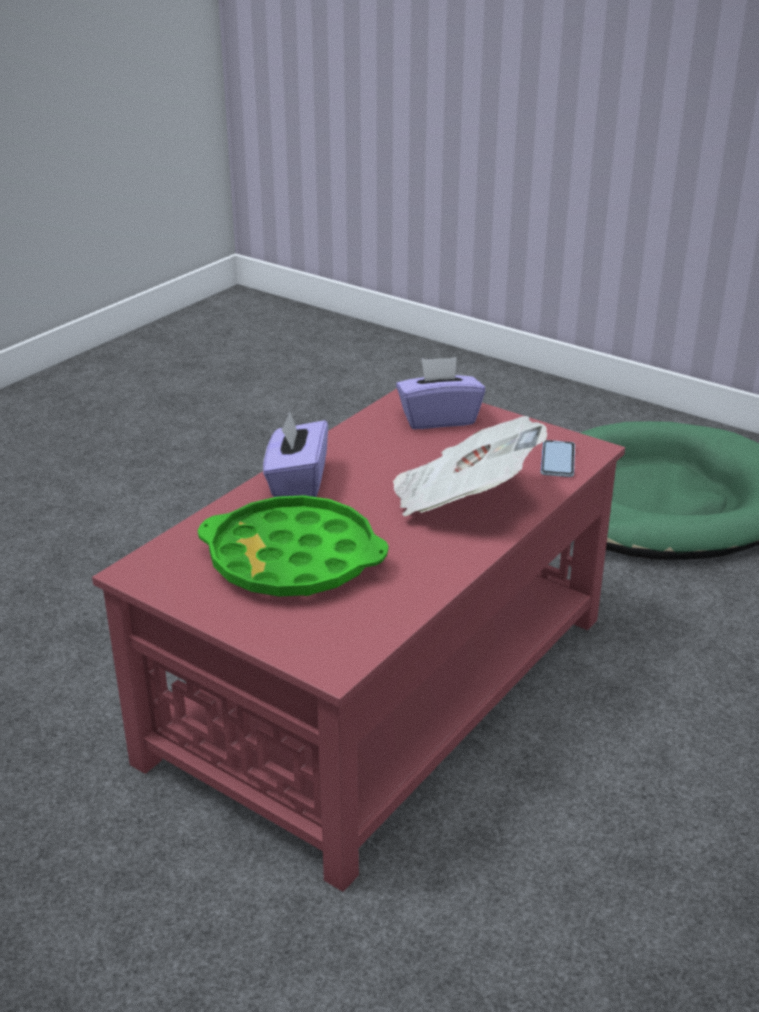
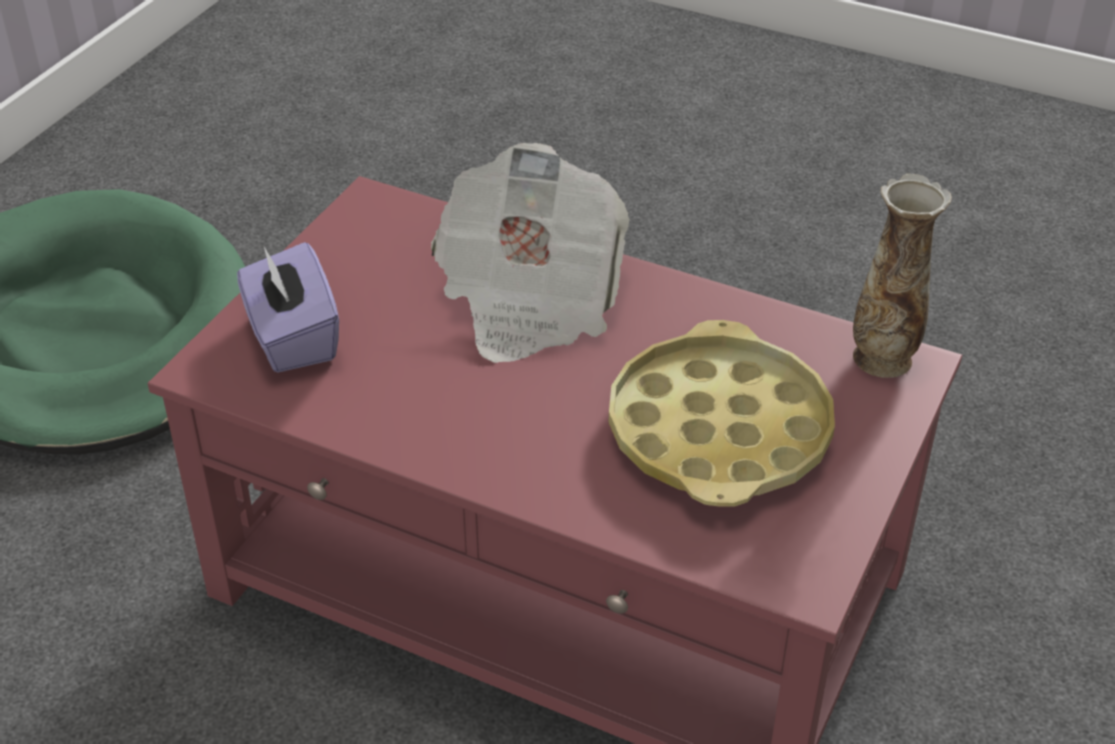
camera: 100 degrees left, 10 degrees up
(293, 559) = (719, 430): green tray -> yellow tray
(297, 481) = (513, 460): purple tissue box -> none
(347, 651) = (883, 357): none -> vase
(557, 460) = (406, 225): phone -> none

